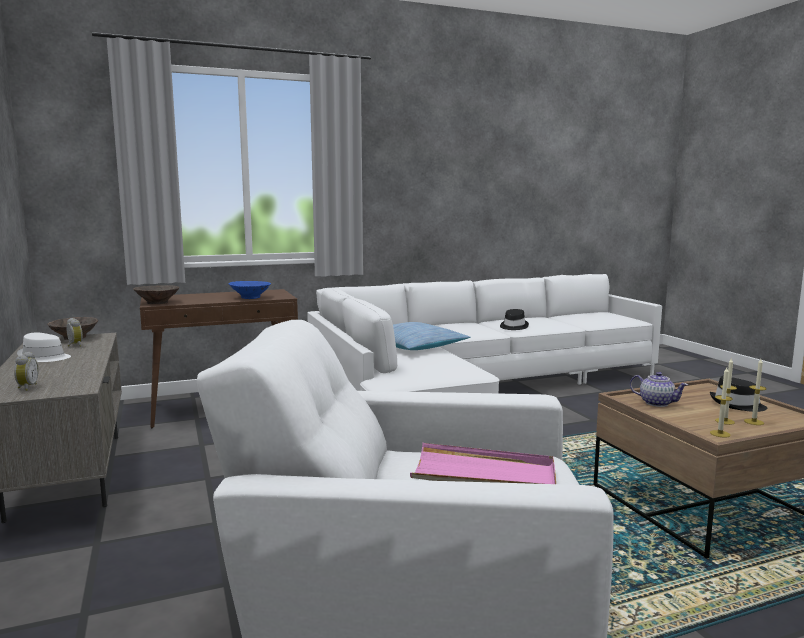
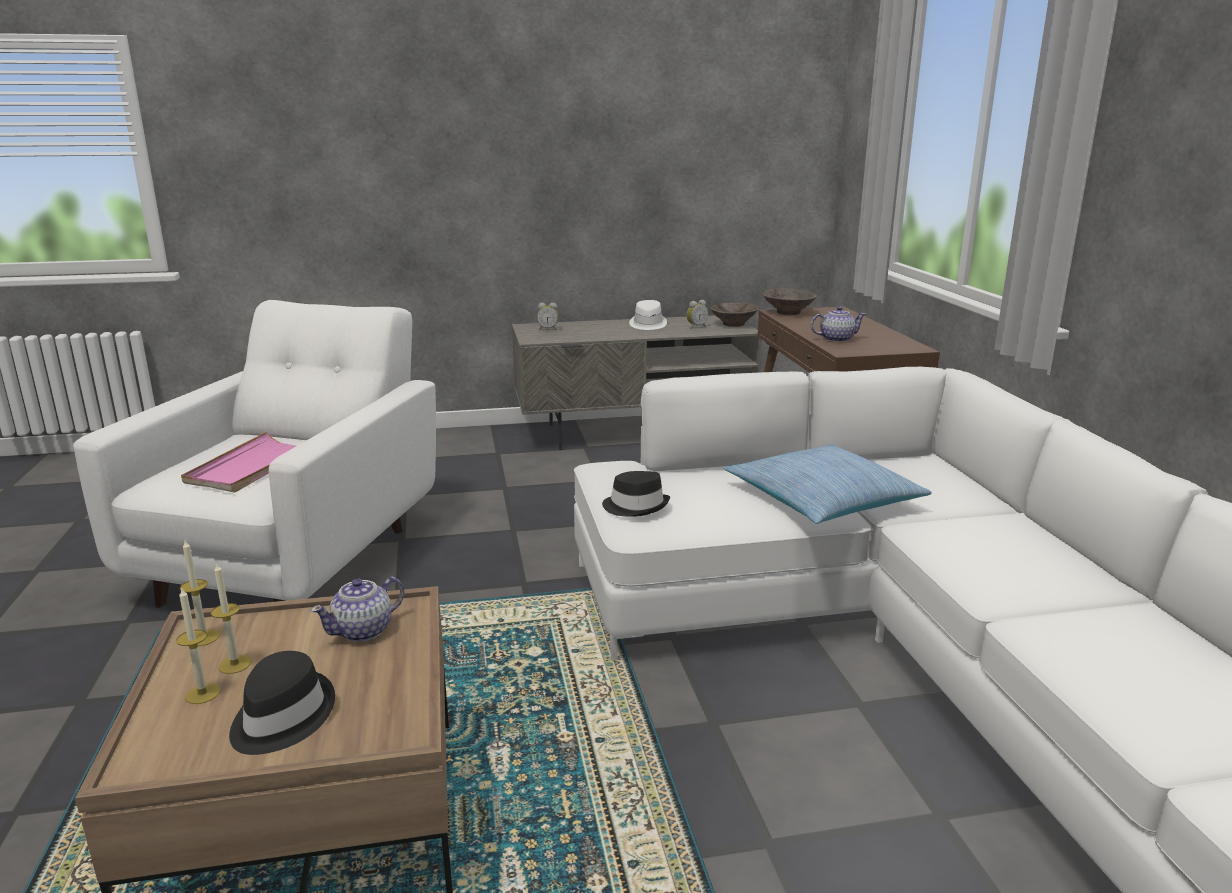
camera: 100 degrees right, 10 degrees up
(250, 297) = (836, 339): blue bowl -> teapot
(513, 326) = (1076, 629): black hat -> black hat (636, 506)

